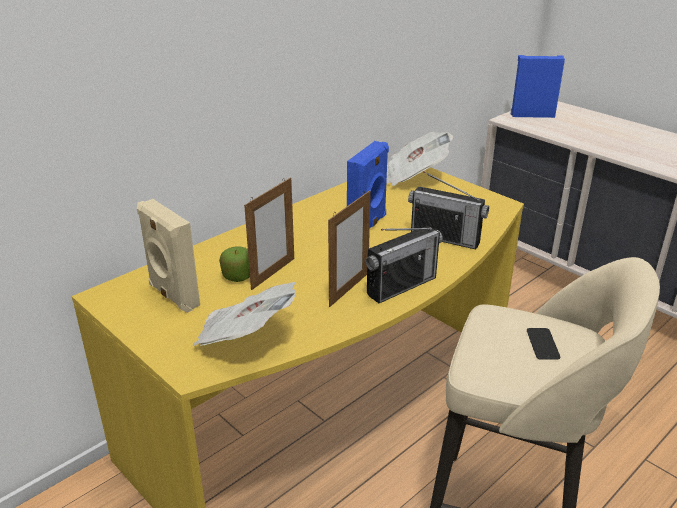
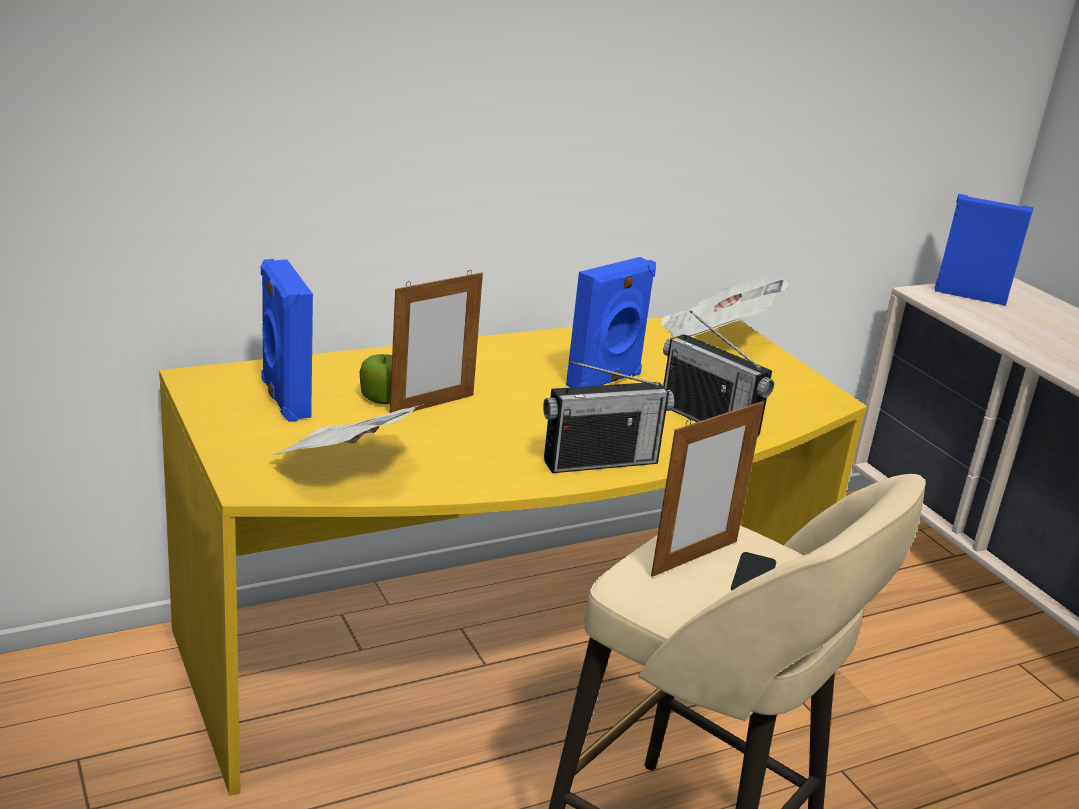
camera: 15 degrees right, 5 degrees down
(172, 296) = (283, 399): beige speaker -> blue speaker
(349, 289) = (523, 447): picture frame -> picture frame (694, 558)

